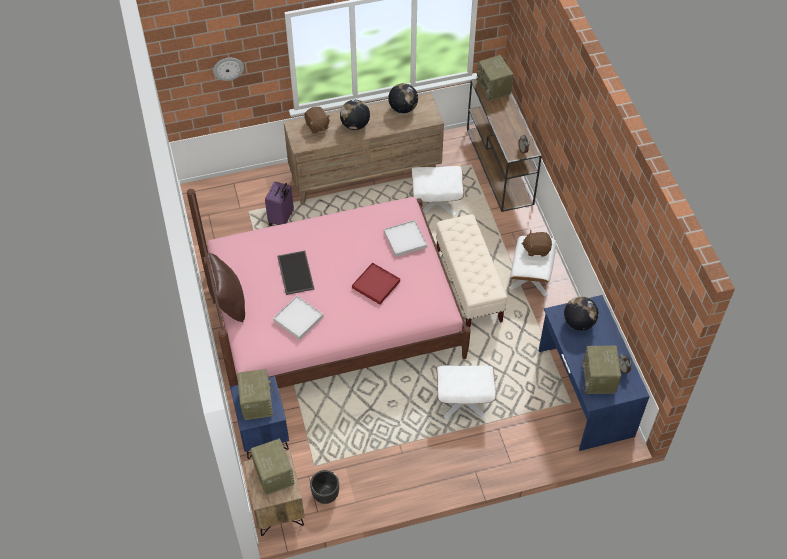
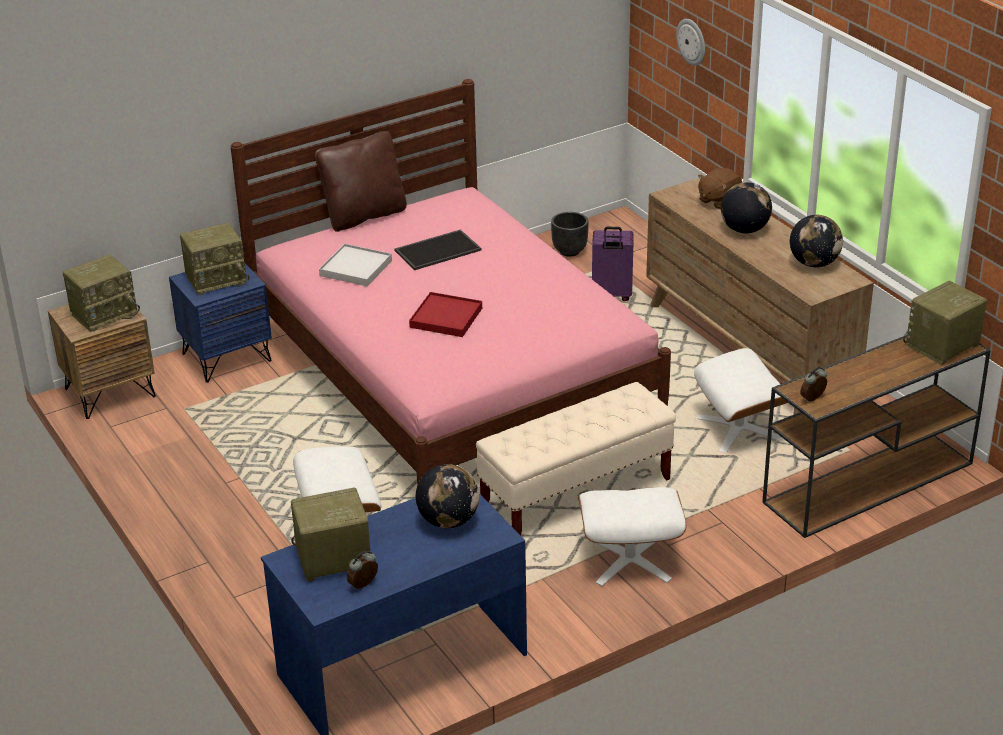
camera: 75 degrees right, 20 degrees down
(325, 495) = (138, 428): black planter -> black planter (569, 251)
(405, 240) = (549, 328): white tray -> none
(536, 249) = (646, 504): brown plush toy -> none

